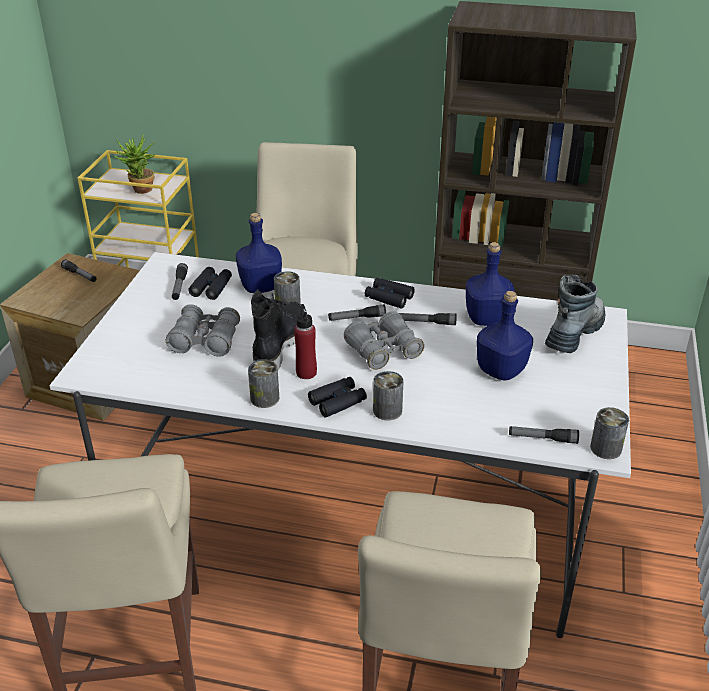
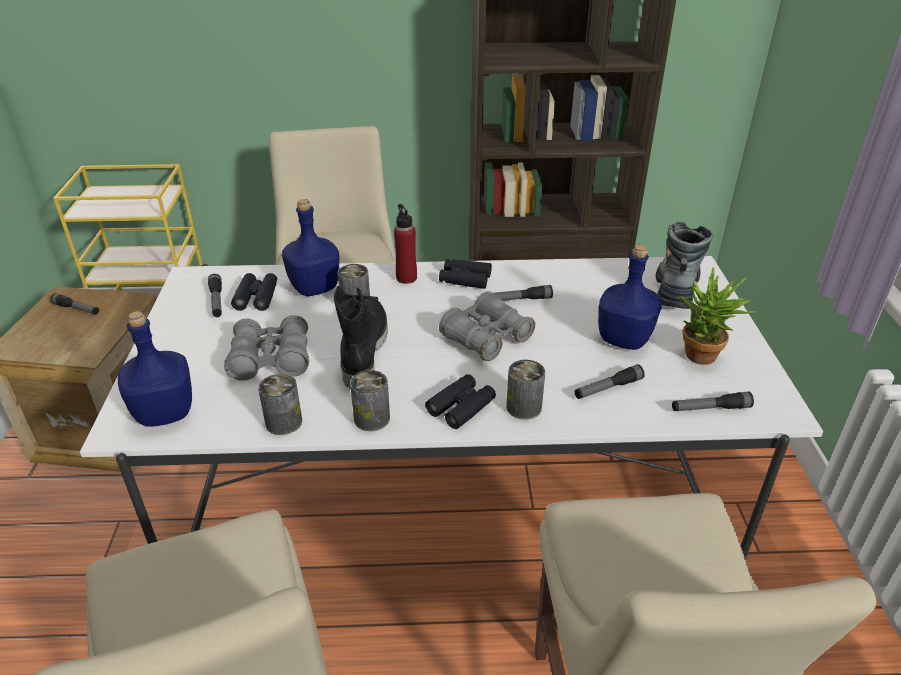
camera: 15 degrees left, 0 degrees up
(141, 191) = (132, 206): potted plant -> potted plant (701, 359)
(306, 372) = (409, 378): red bottle -> red bottle (406, 278)
(357, 318) = (440, 306): flashlight -> flashlight (607, 388)
(487, 318) = (580, 286): blue bottle -> blue bottle (166, 412)
(605, 448) = (781, 407): can -> can (284, 422)

